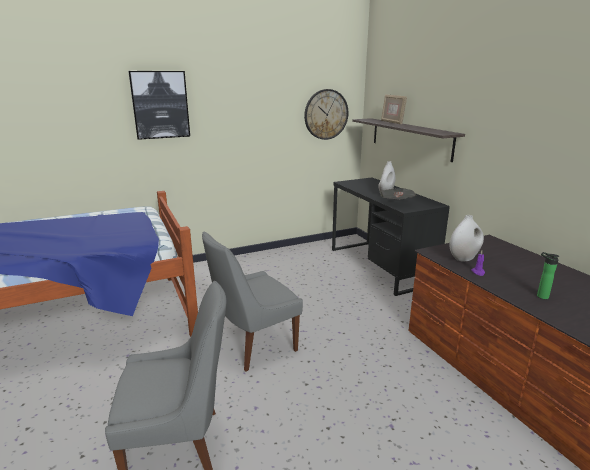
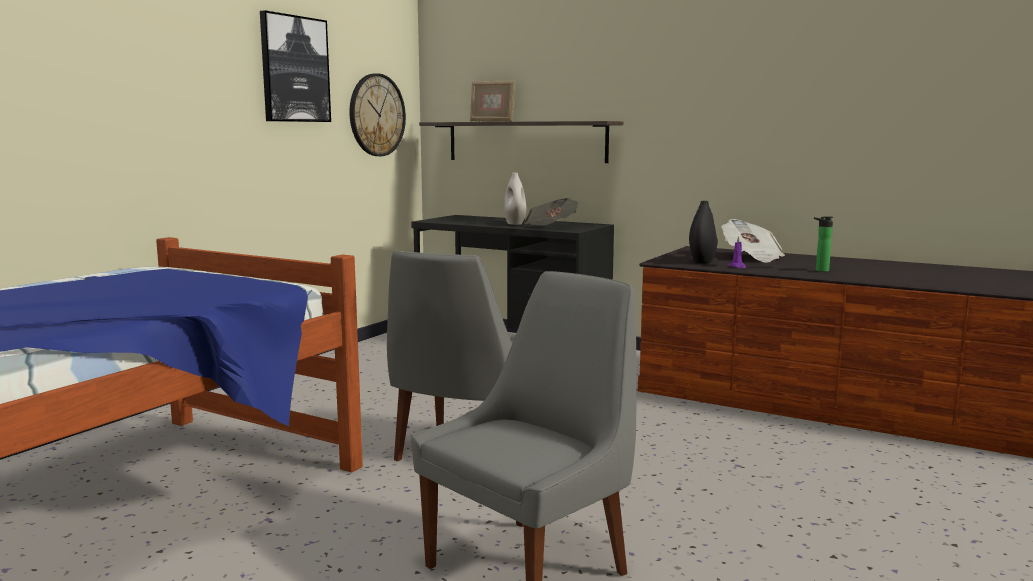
camera: 35 degrees left, 10 degrees down
(160, 105) = (135, 76): picture -> picture (294, 69)
(464, 258) = (702, 261): white vase -> black vase
(513, 262) = (752, 257): none -> newspaper

